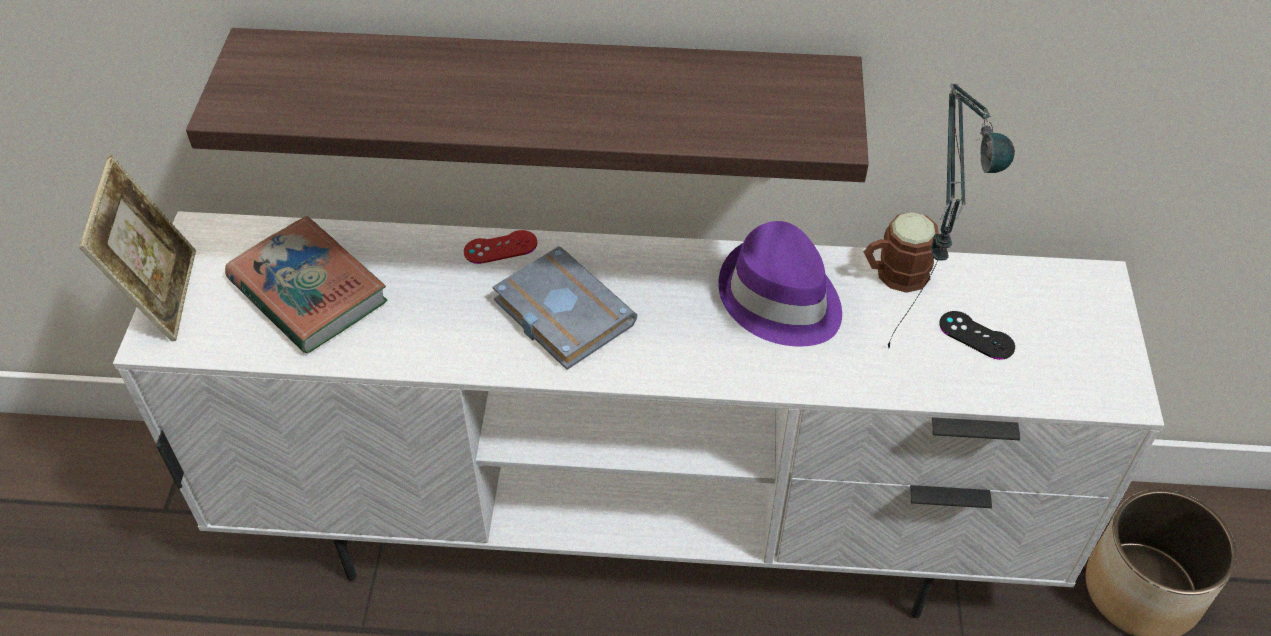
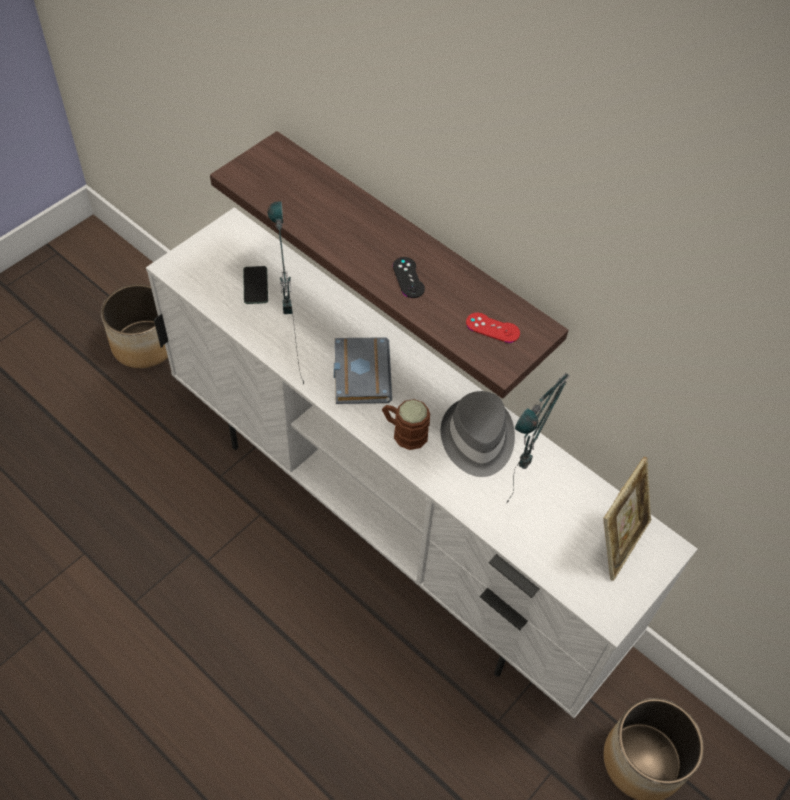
camera: 35 degrees right, 5 degrees up
(96, 528) = (145, 344): none -> planter
(162, 295) = (192, 247): picture frame -> picture frame (617, 541)
(308, 291) = (255, 285): book -> phone
(473, 373) = (292, 376): none -> table lamp
(500, 247) = (363, 320): red game controller -> red game controller (492, 328)
(779, 299) = (477, 439): purple hat -> grey hat
(893, 274) = (552, 466): brown mug -> brown mug (404, 432)
(976, 335) = (563, 529): black game controller -> black game controller (408, 277)

